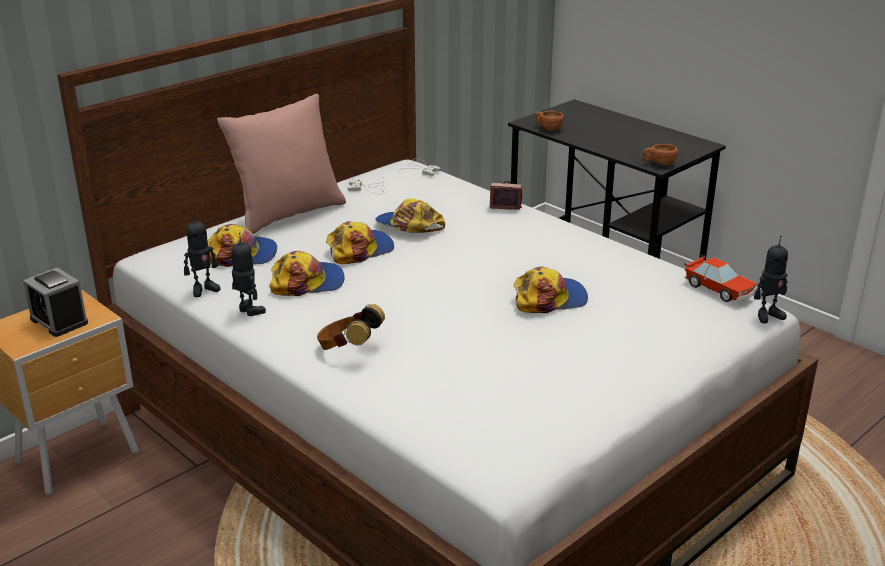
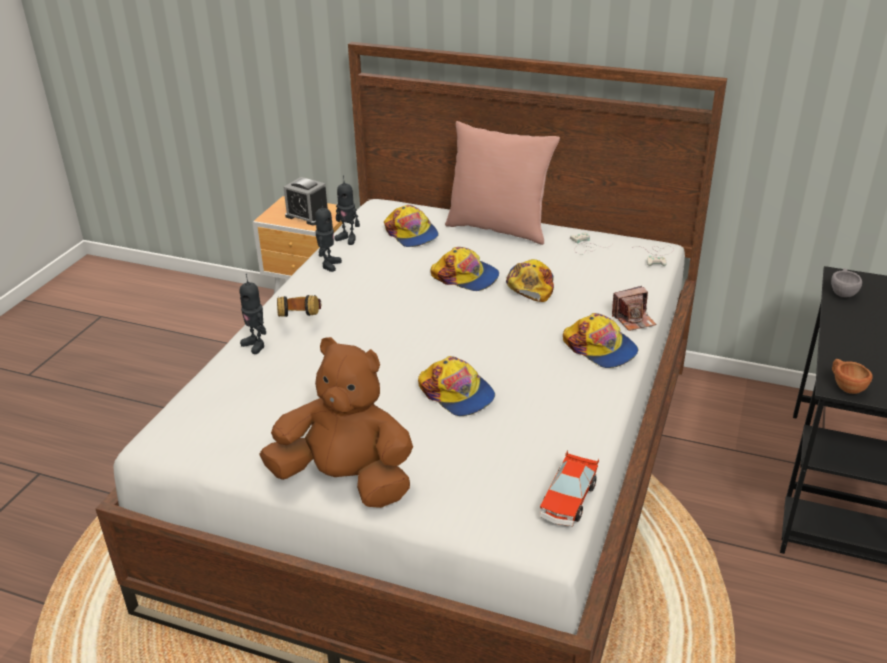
camera: 65 degrees right, 5 degrees up
(59, 321) = (307, 216): alarm clock -> alarm clock turned 75 degrees counterclockwise
(307, 282) = (391, 273): cap -> cap (600, 348)
(505, 204) = (633, 319): camera -> camera turned 90 degrees clockwise
(548, 128) = (842, 292): brown cup -> grey cup
(639, 377) = (346, 480): none -> brown plush toy
(768, 315) = (539, 549): toy robot -> toy robot (256, 345)

